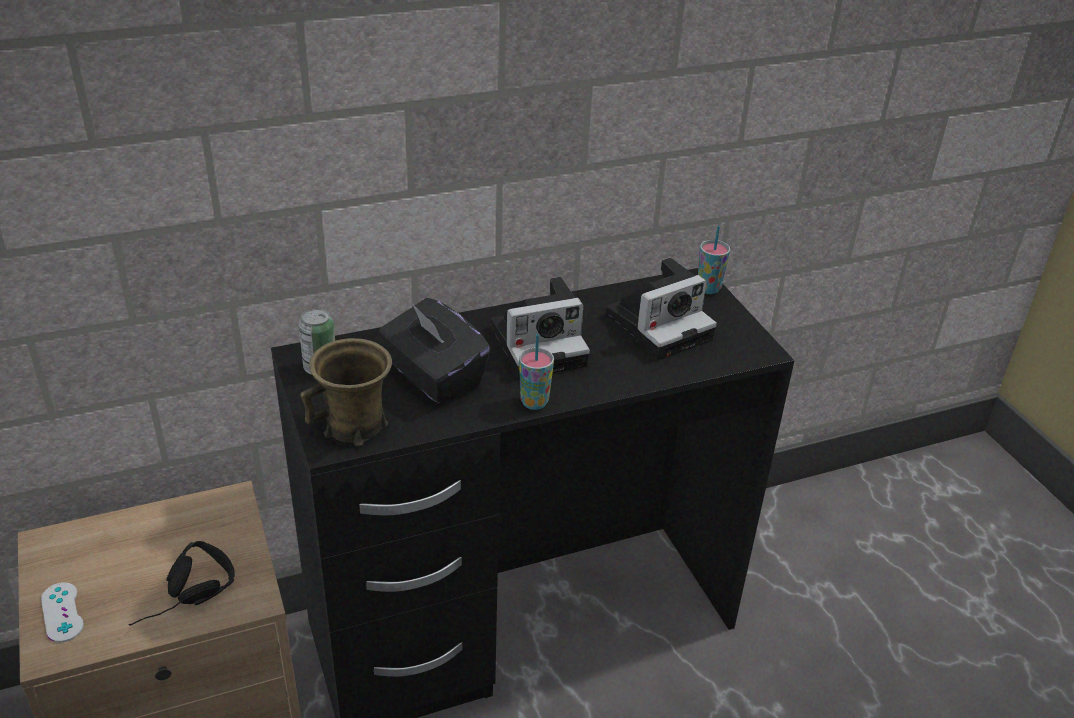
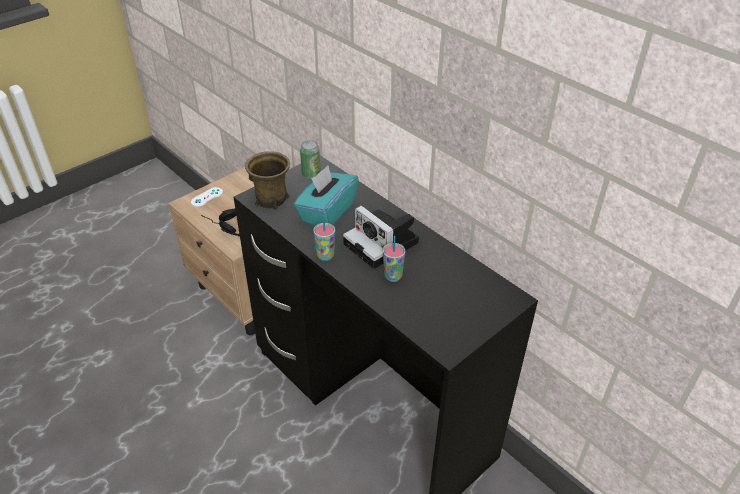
camera: 70 degrees right, 5 degrees up
(433, 376) = (327, 213): black tissue box -> turquoise tissue box
(661, 325) = (442, 291): camera -> none
(708, 288) = (507, 307): cup -> cup (393, 276)

